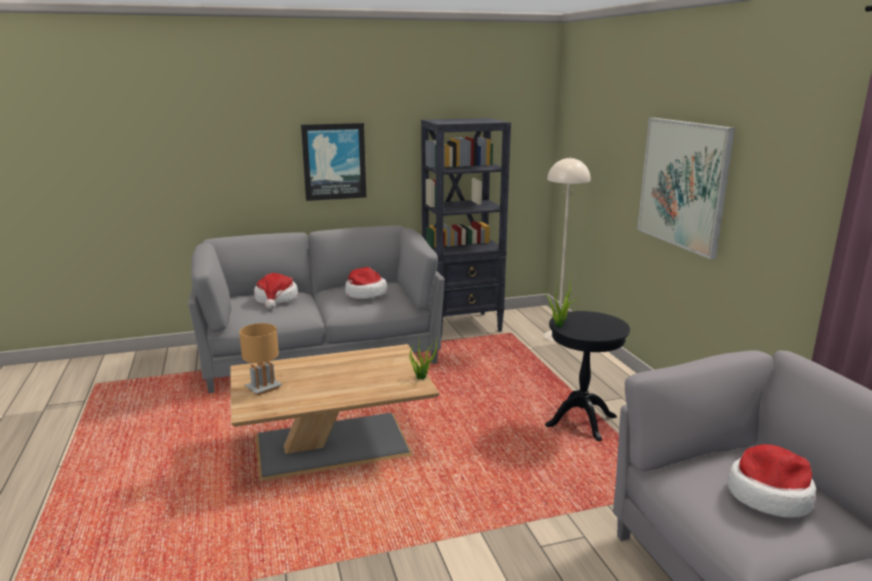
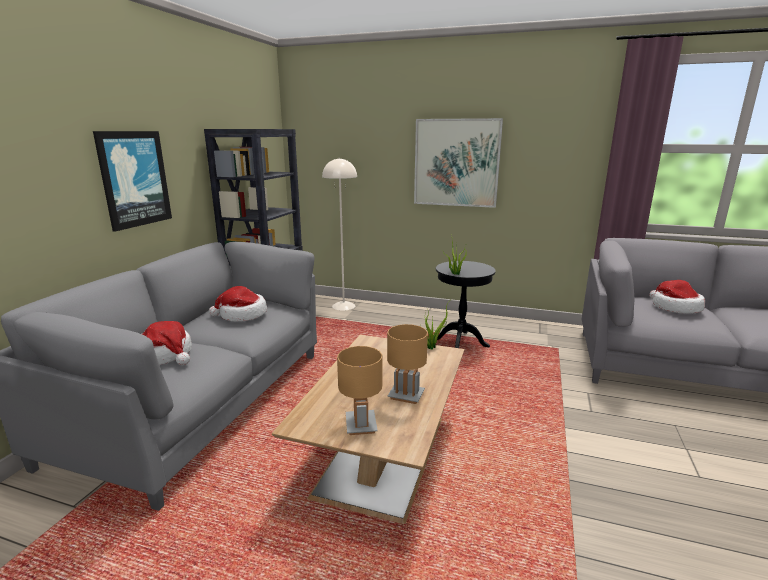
camera: 55 degrees left, 0 degrees up
(320, 391) = (406, 396): none -> brown table lamp

